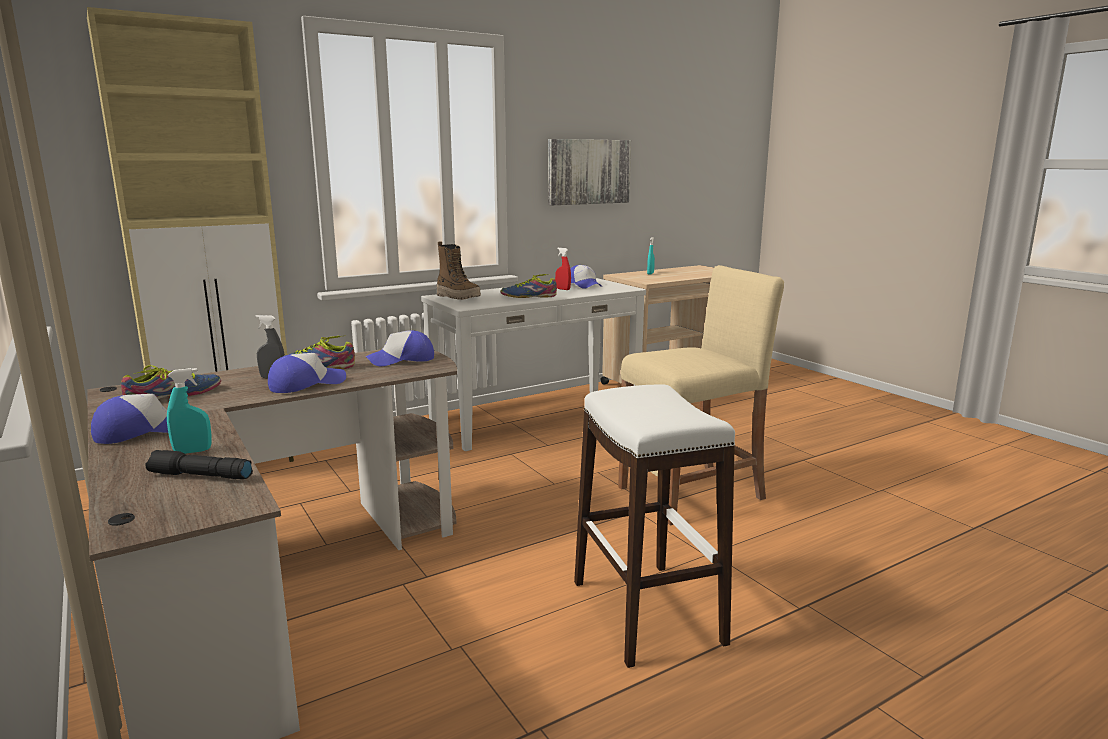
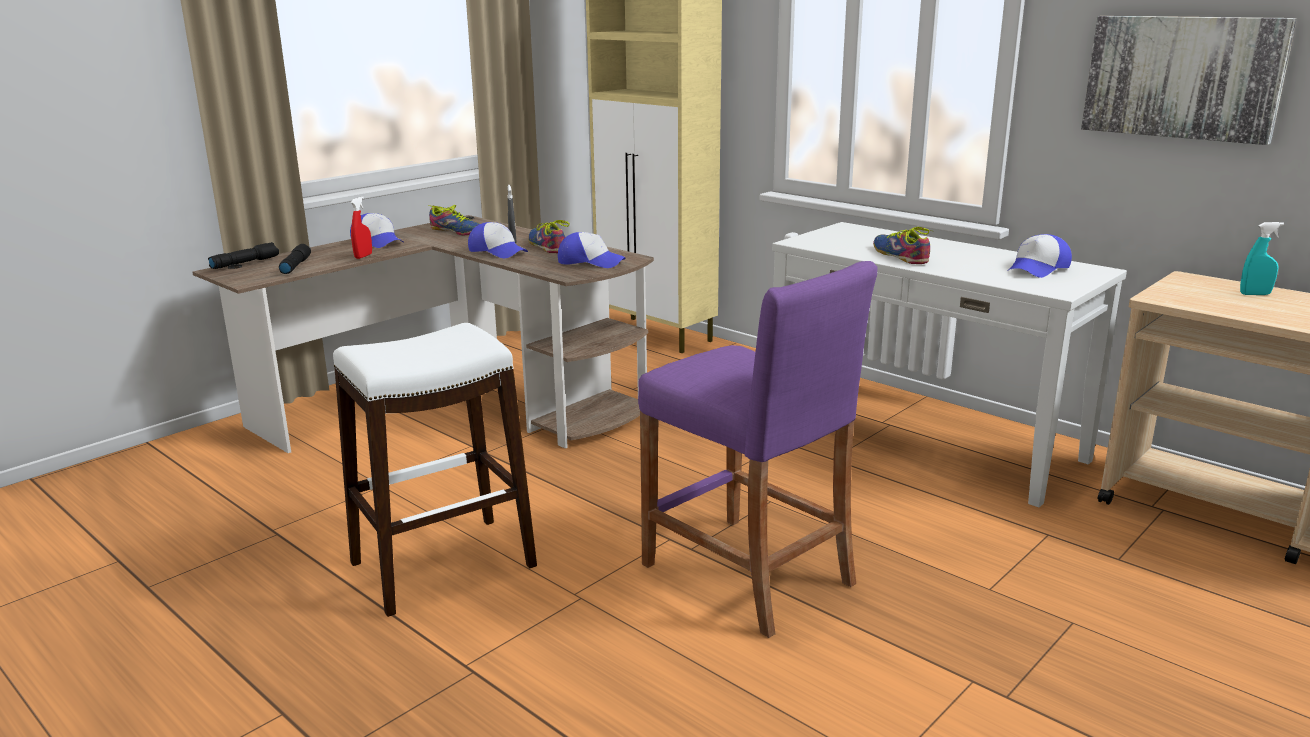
camera: 75 degrees right, 5 degrees up
(119, 509) = (245, 263): none -> black flashlight
(193, 451) = (339, 257): turquoise spray bottle -> none
(402, 360) = (590, 262): cap -> cap turned 150 degrees clockwise
(458, 297) = (850, 233): boot -> none
(563, 289) = (983, 263): red spray bottle -> red spray bottle (363, 256)
(691, 493) = (747, 574): beige stool -> purple stool

